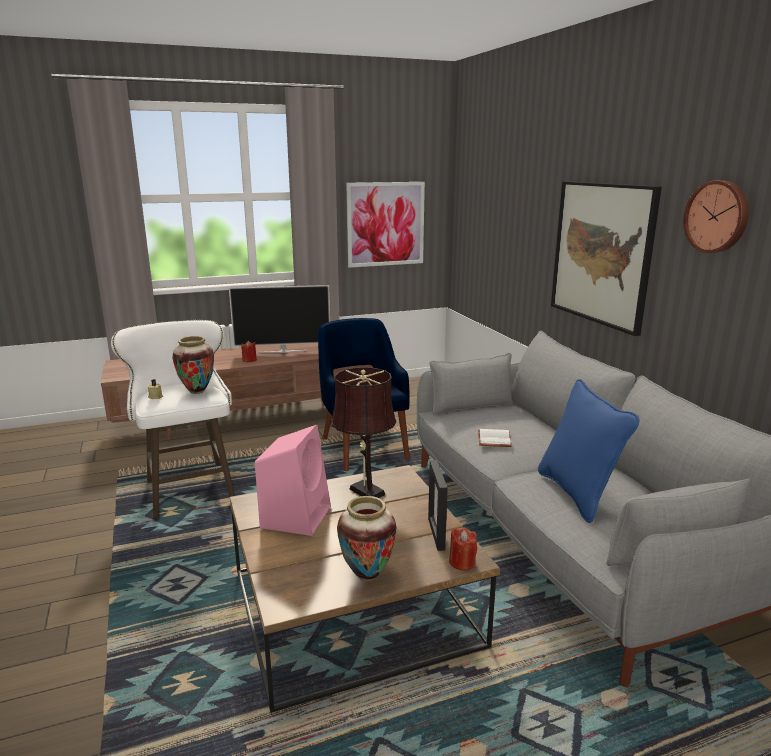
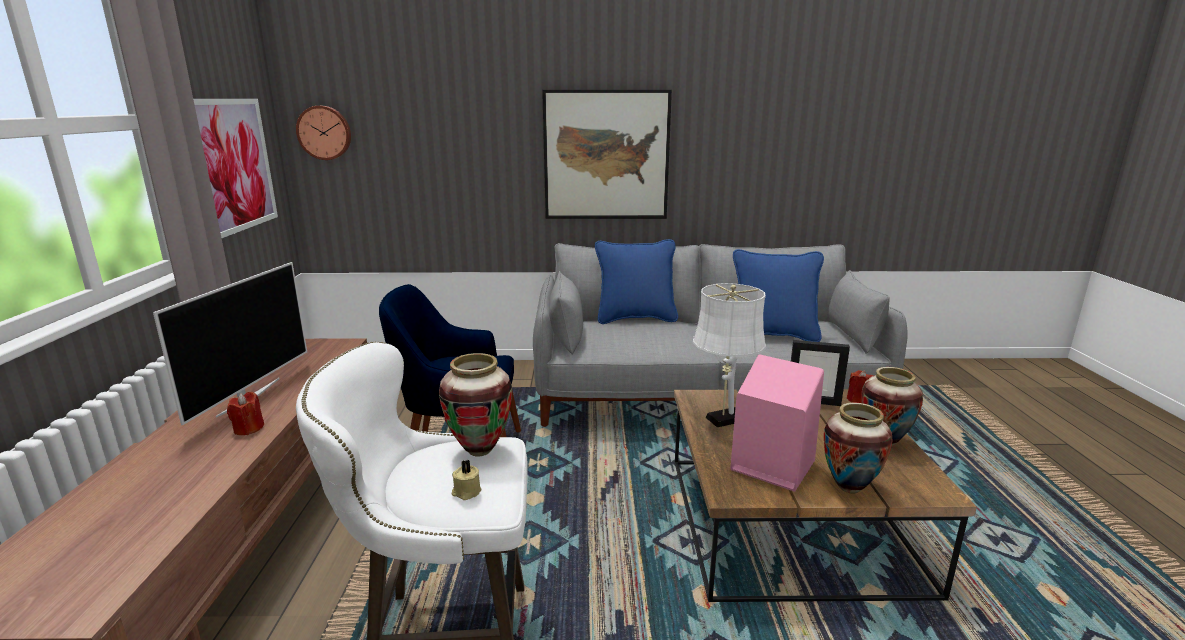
camera: 70 degrees left, 0 degrees up
(273, 553) = (848, 488): none -> vase
(364, 490) = (723, 419): brown table lamp -> white table lamp
(493, 439) = (660, 340): white book -> none
(545, 424) = (635, 318): none -> blue pillow
(717, 217) = (729, 110): wall clock -> wall clock (325, 132)

